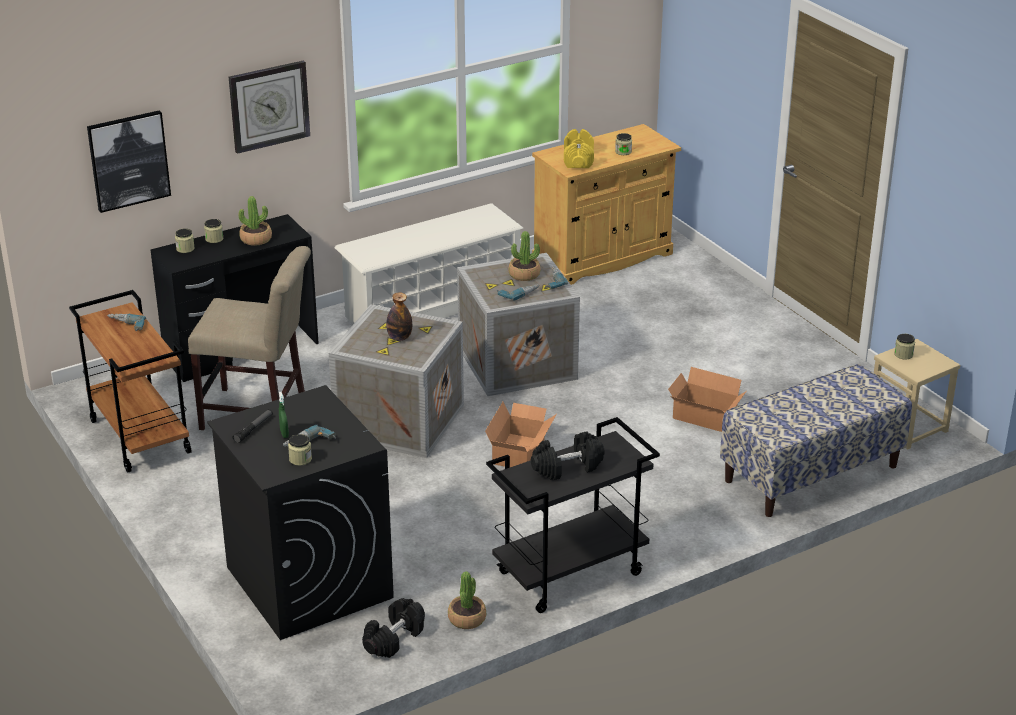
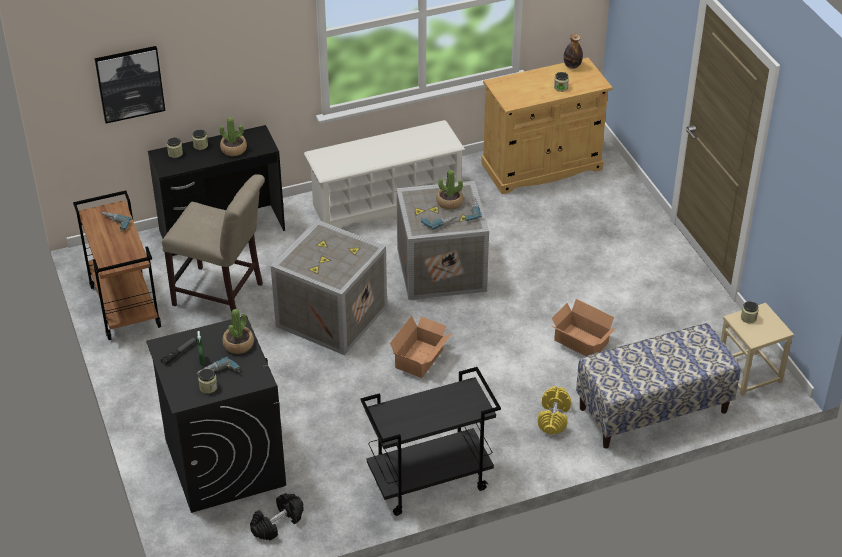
camera: 10 degrees right, 10 degrees up
(269, 106) = (250, 42): wall clock -> none
(399, 338) = (330, 257): bottle -> bottle (572, 66)
(467, 618) = (338, 513): potted plant -> potted plant (238, 344)
(567, 468) = (426, 409): black dumbbell -> none
(578, 160) = (520, 93): yellow dumbbell -> yellow dumbbell (554, 418)

